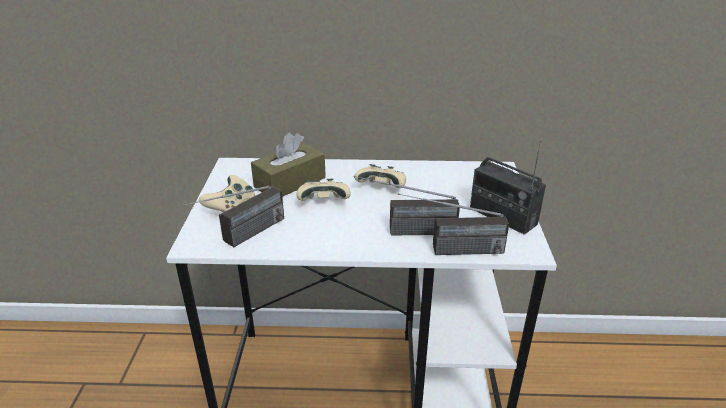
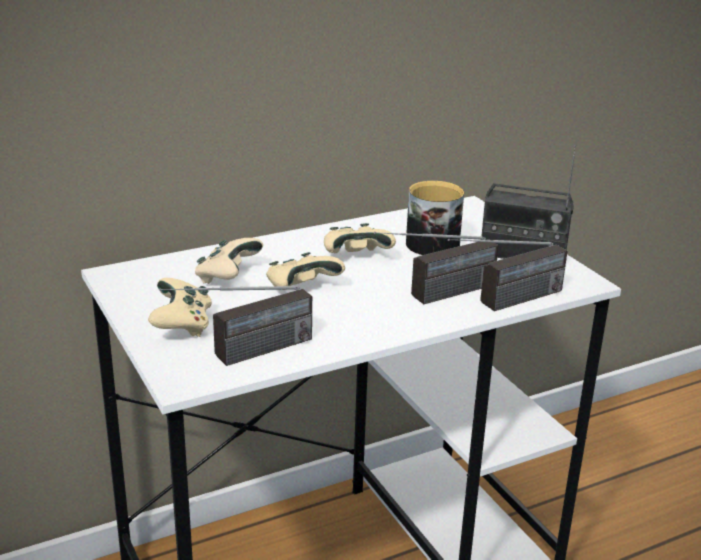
camera: 30 degrees left, 5 degrees down
(241, 238) = (241, 355): radio -> radio turned 45 degrees clockwise
(290, 182) = (228, 277): brown tissue box -> beige game controller
(445, 189) = (431, 241): none -> mug

